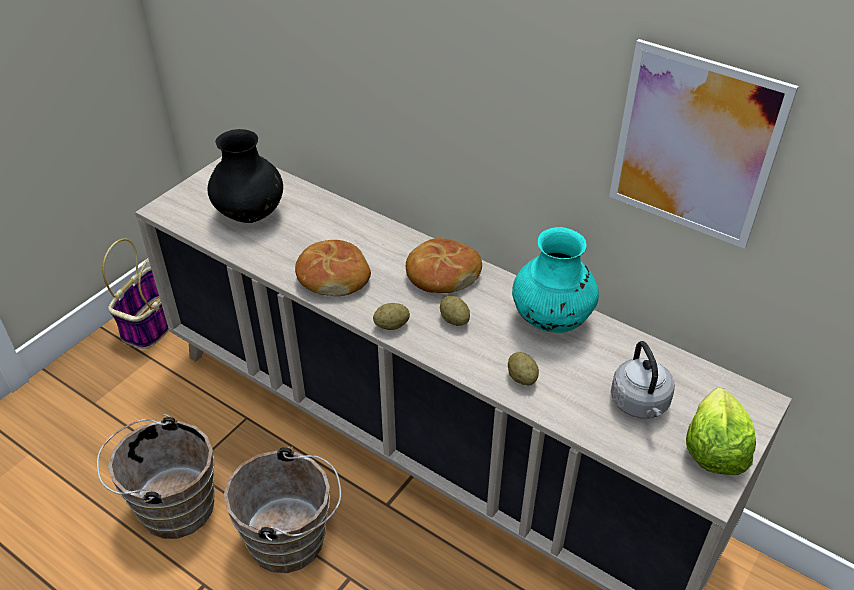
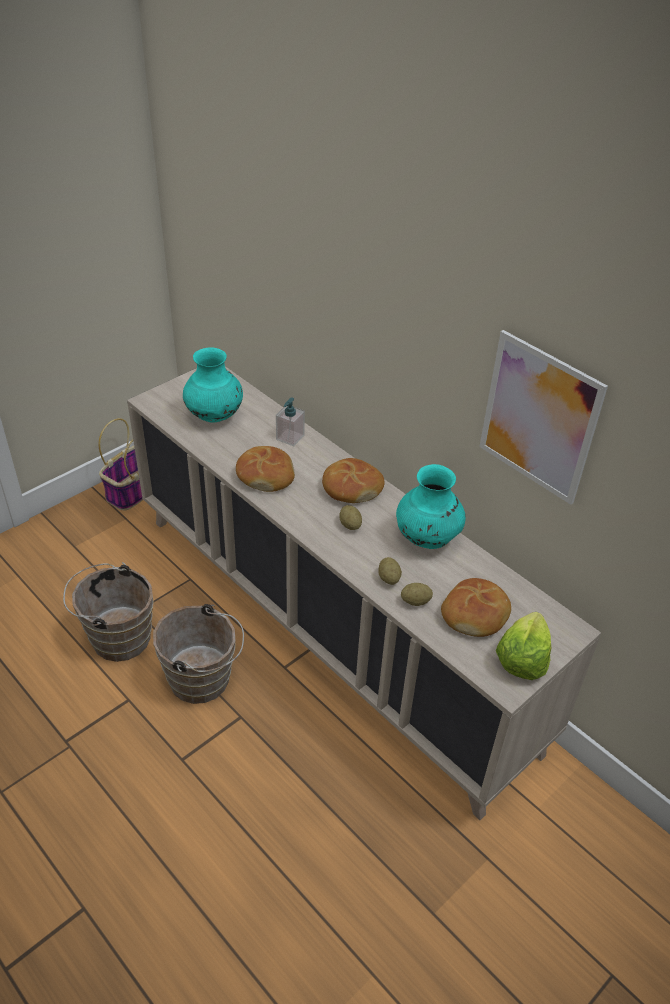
camera: 10 degrees right, 0 degrees up
(250, 215) = (214, 416): black vase -> turquoise vase
(350, 226) = (290, 437): none -> soap dispenser
(391, 325) = (300, 521): potato -> potato (415, 601)
(640, 404) = (475, 615): grey kettle -> bread

